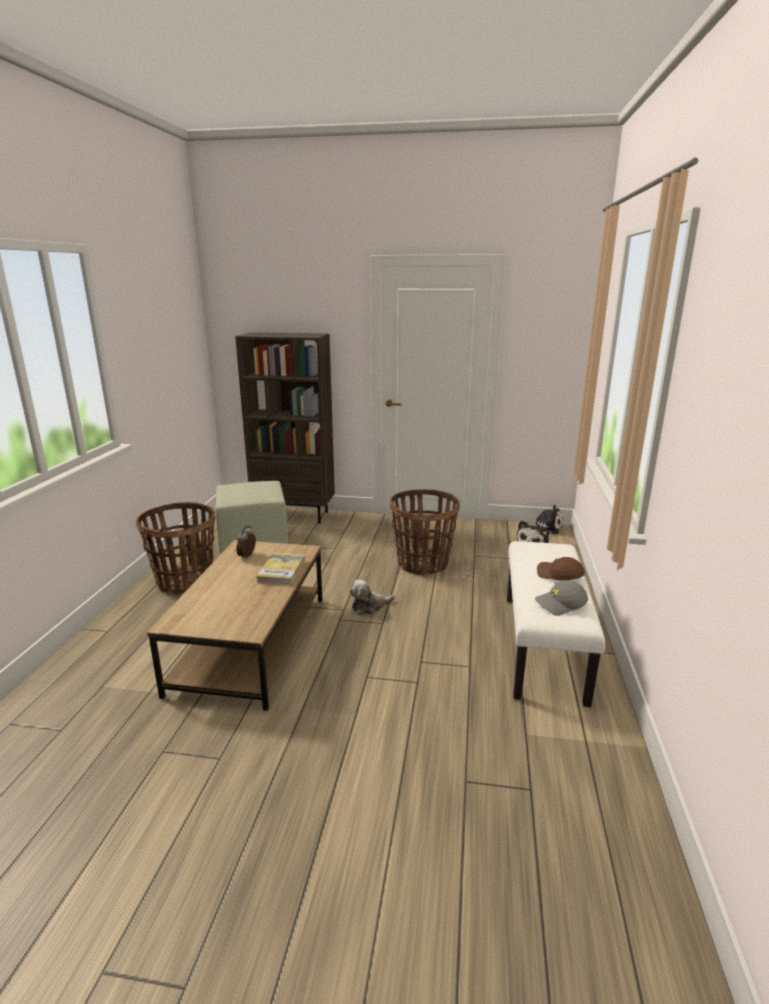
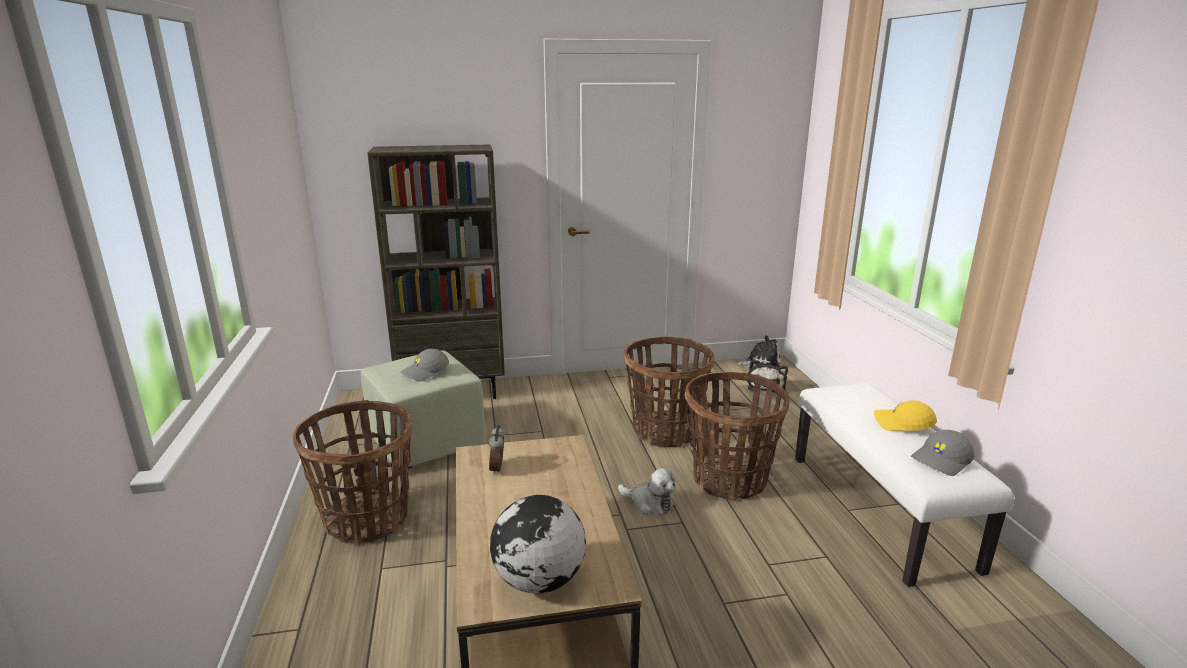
camera: 20 degrees left, 0 degrees up
(212, 620) = (538, 581): none -> globe
(251, 492) = (425, 372): none -> grey cap
(281, 571) = (566, 482): book -> none
(369, 607) = (649, 503): plush toy -> plush toy turned 105 degrees counterclockwise
(442, 603) = (729, 479): none -> basket
(559, 576) = (903, 424): brown cap -> yellow cap

